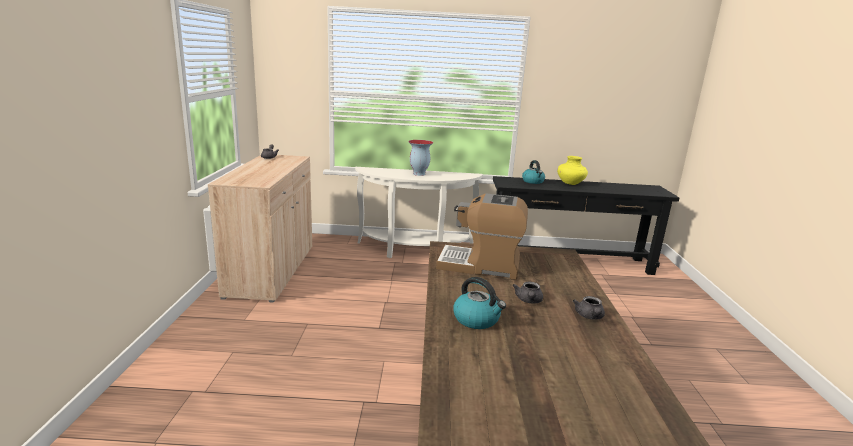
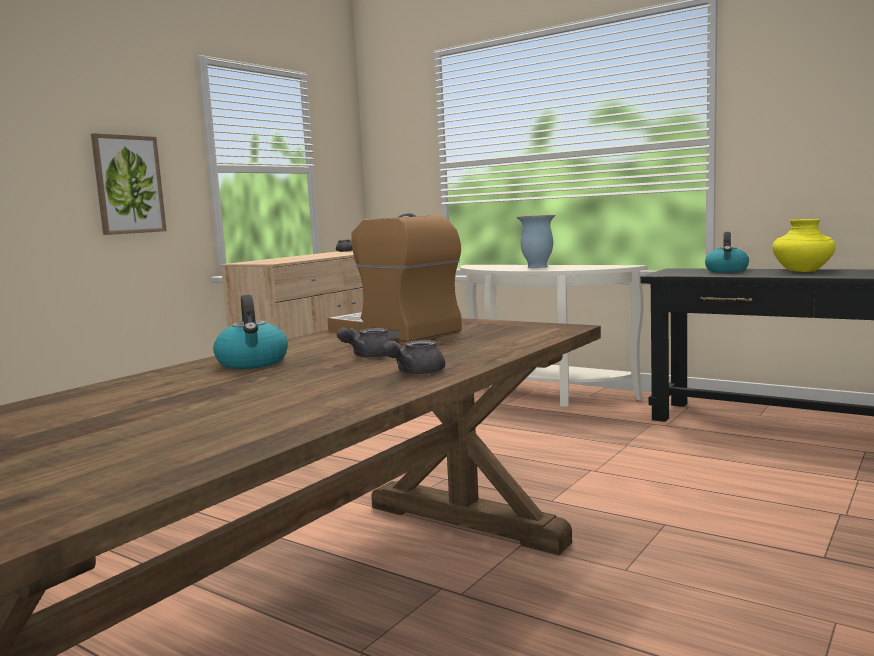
camera: 35 degrees right, 10 degrees down
(139, 124) = (128, 184): none -> picture

